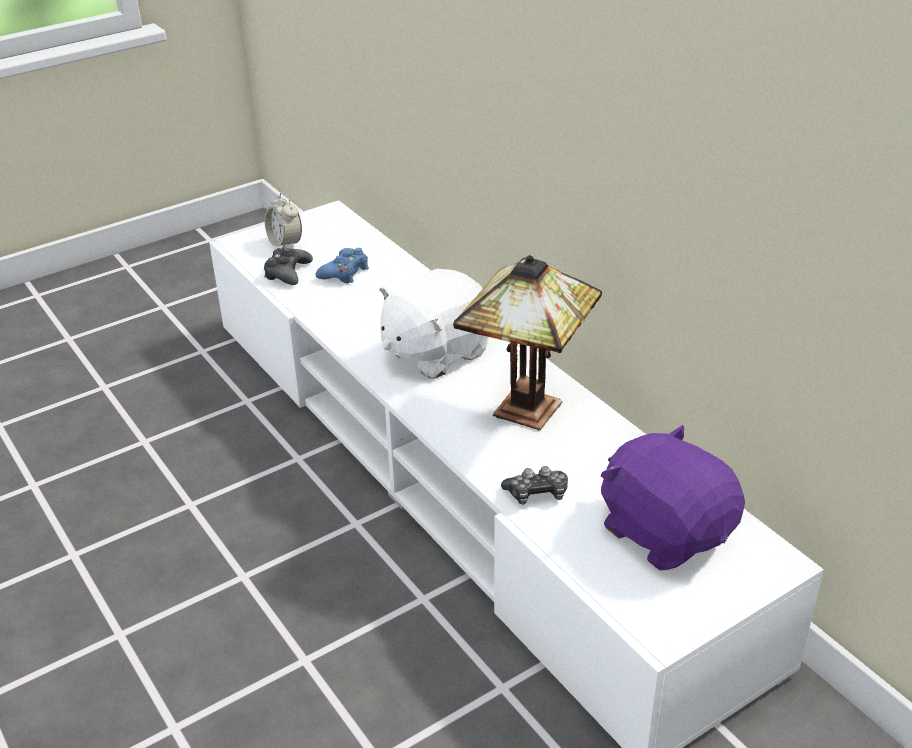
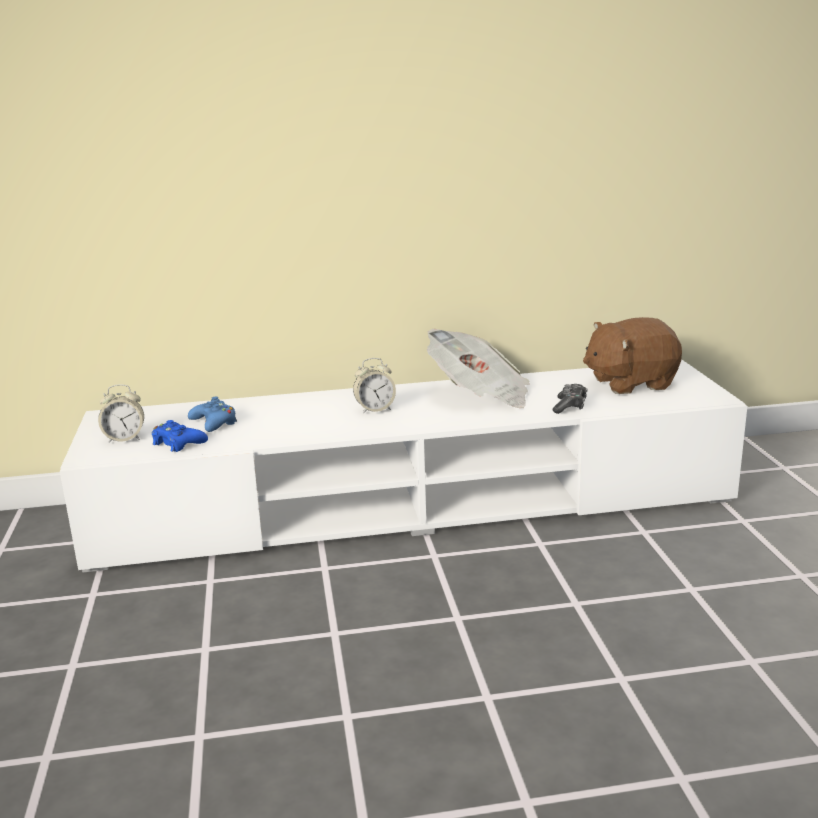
camera: 65 degrees left, 15 degrees down
(287, 272) = (178, 443): black game controller -> blue game controller
(436, 352) = (375, 409): white plush toy -> alarm clock
(528, 412) = (480, 395): table lamp -> newspaper
(665, 531) = (630, 383): purple plush toy -> brown plush toy

